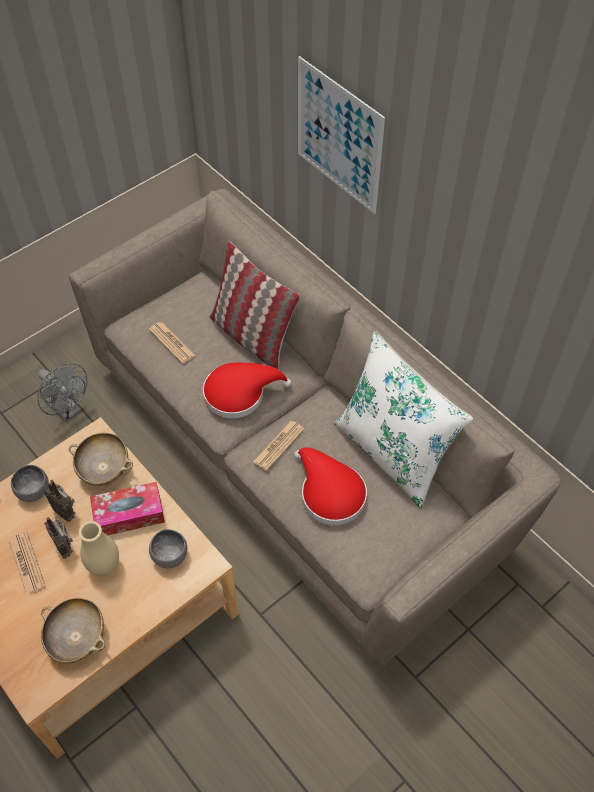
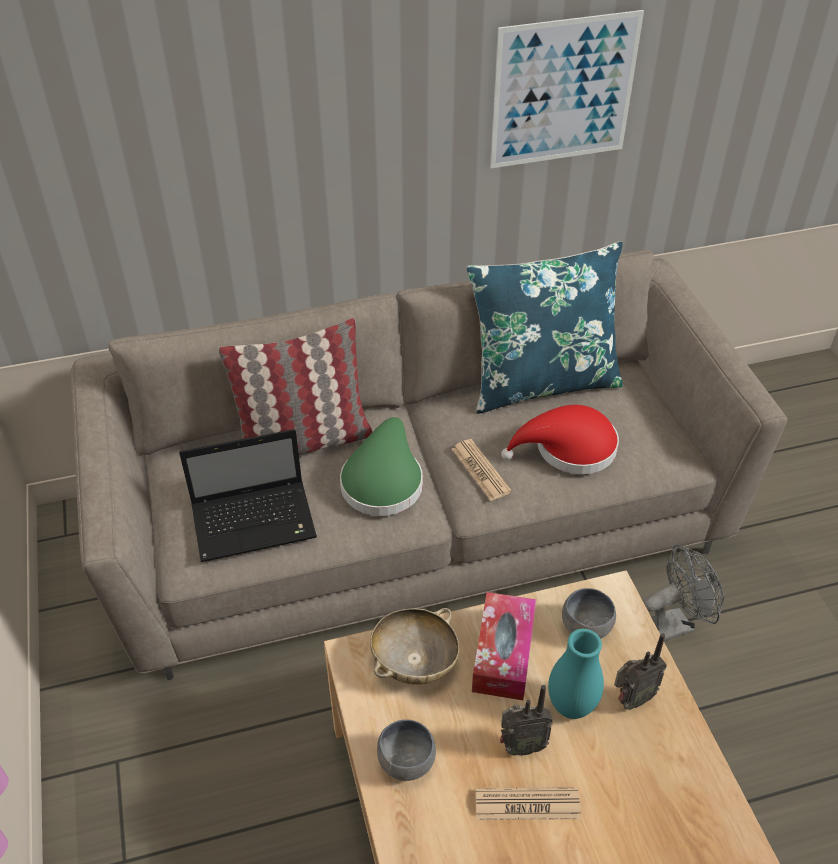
camera: 65 degrees left, 10 degrees down
(66, 512) = (463, 729): radio -> radio (631, 699)
(68, 410) = (185, 760): grey fan -> grey fan (673, 624)
(77, 637) = (670, 770): beige bowl -> none
(104, 566) = (571, 706): beige vase -> turquoise vase
(172, 343) = (256, 521): newspaper -> laptop
(239, 393) = (383, 480): red hat -> green hat
(338, 136) = (269, 113): picture -> picture (563, 91)
(393, 452) = (541, 382): white pillow -> blue pillow

